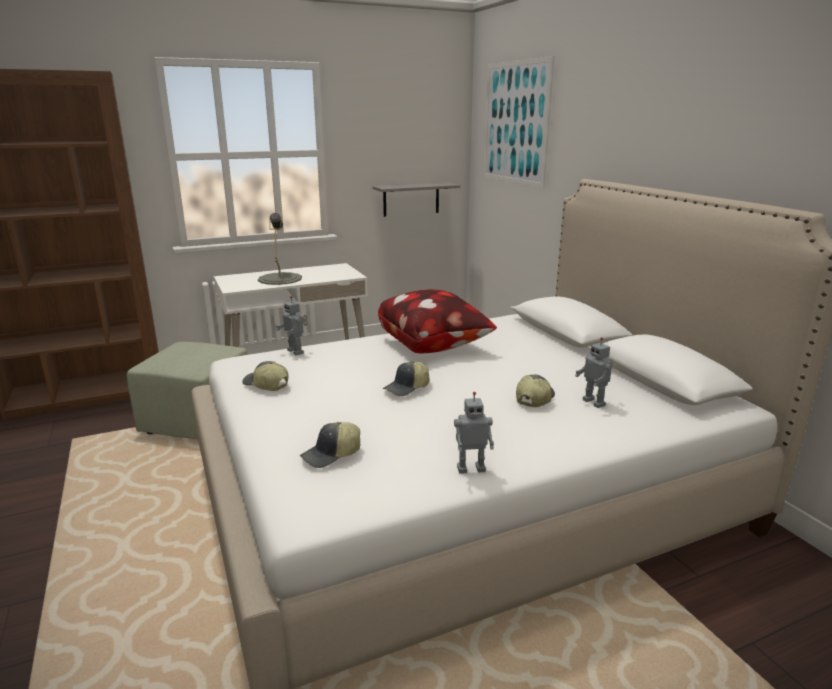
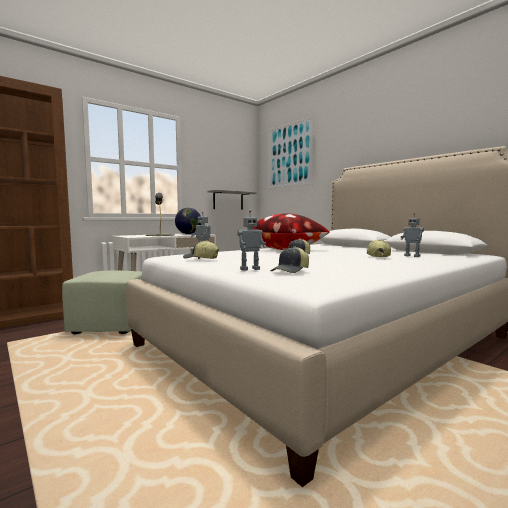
camera: 15 degrees left, 15 degrees down
(327, 273) = (188, 234): none -> globe
(471, 468) = (389, 270): toy robot -> toy robot (249, 269)

